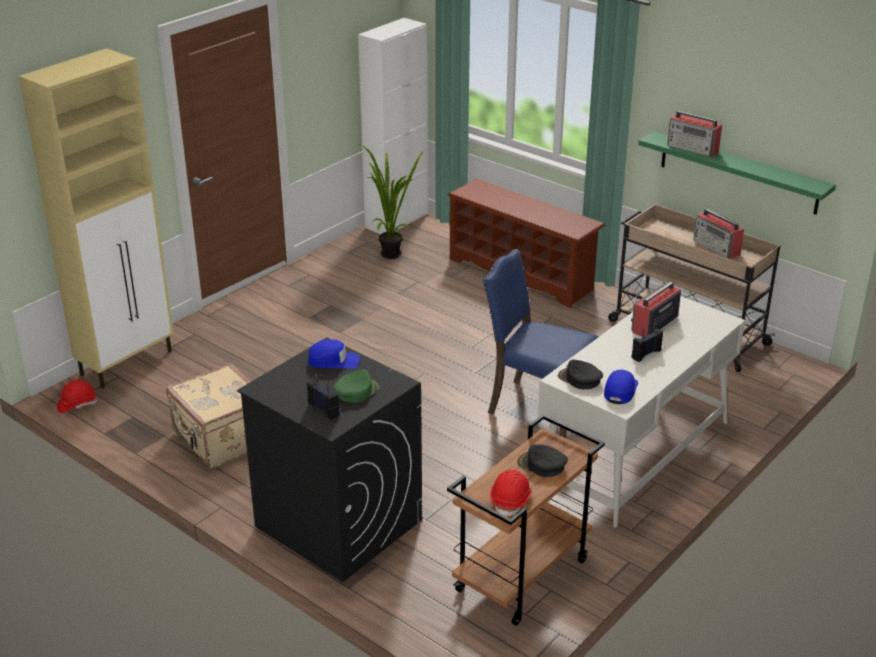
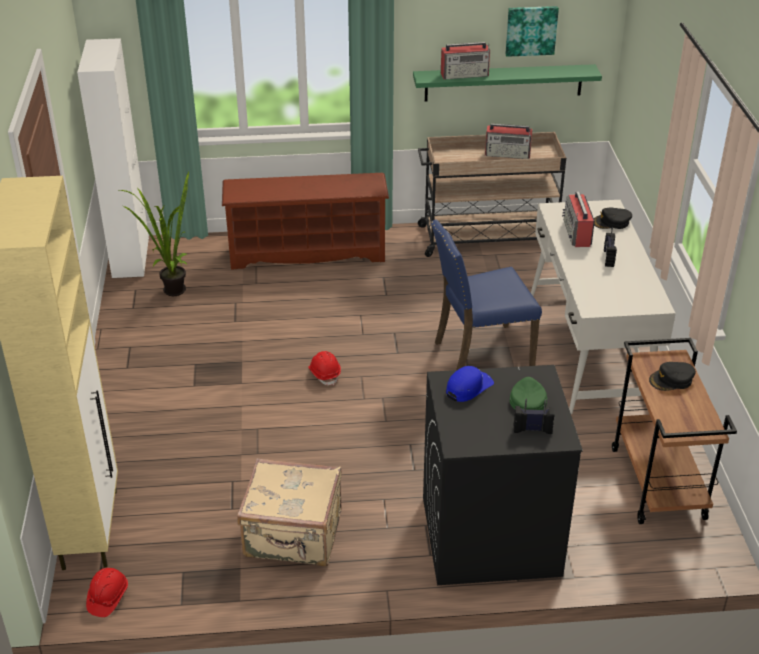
camera: 45 degrees left, 5 degrees up
(511, 500) = (697, 418): red hard hat -> red hard hat (324, 374)
(579, 379) = (602, 301): black cap -> black cap (611, 222)
(620, 390) = (638, 294): blue cap -> none
(770, 124) = (531, 30): none -> picture

